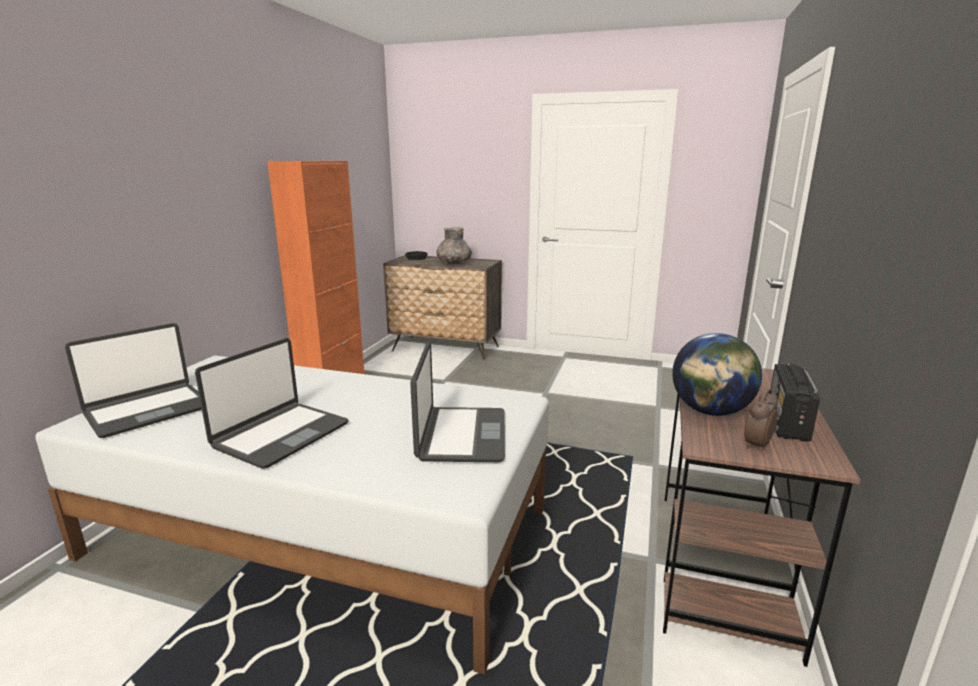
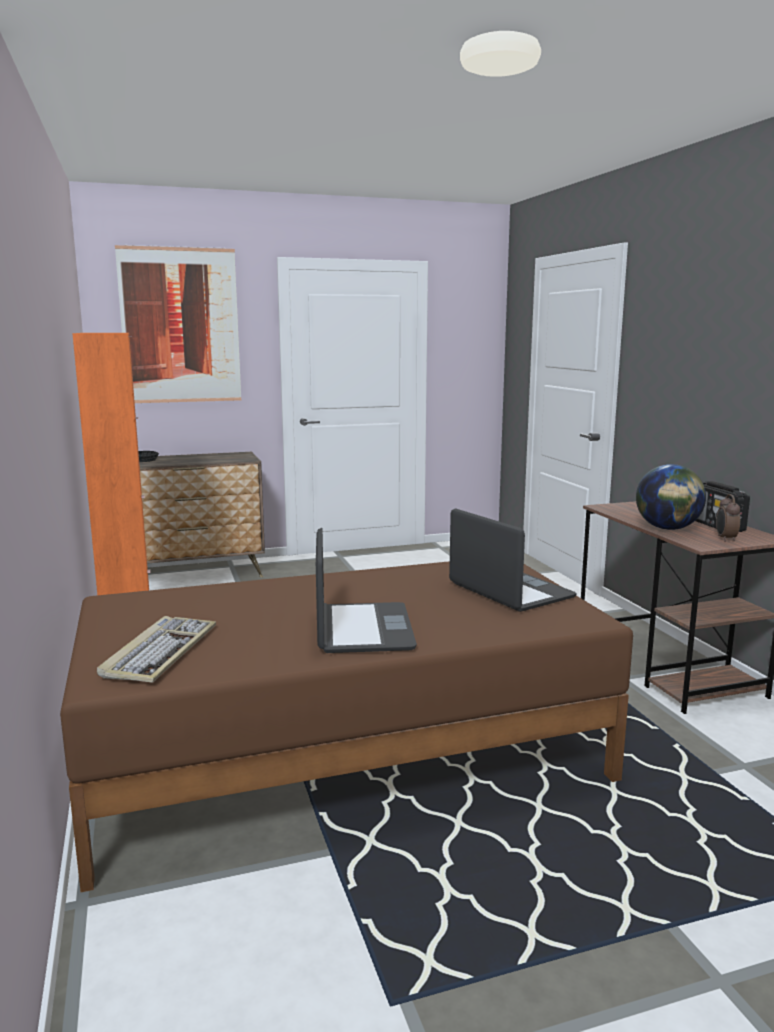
camera: 35 degrees left, 5 degrees down
(148, 411) = (160, 652): laptop -> keyboard
(322, 531) = (342, 756): white bed -> brown bed
(454, 155) = (180, 325): none -> picture
(454, 264) = (209, 460): grey vase -> none

